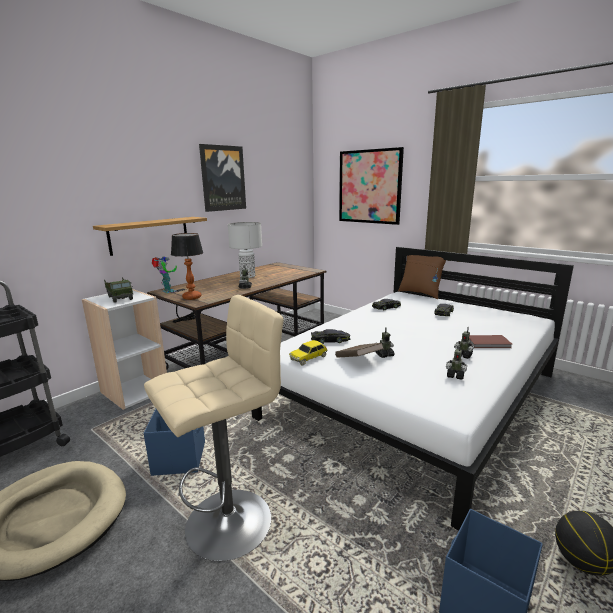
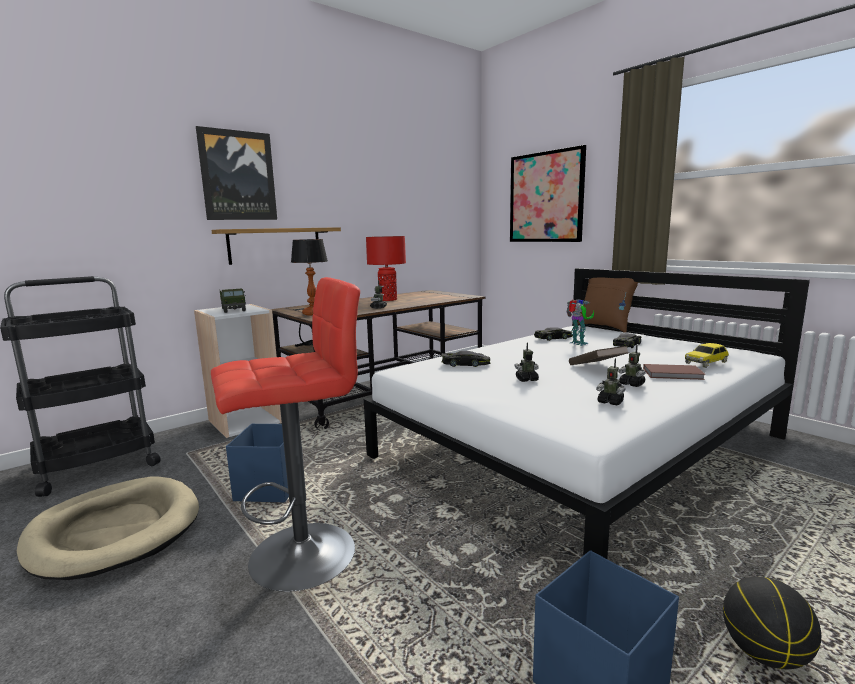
camera: 10 degrees right, 5 degrees down
(167, 291) = (290, 309): toy robot -> toy robot (578, 344)
(223, 178) = (365, 186): picture -> picture (238, 176)
(230, 523) = (304, 555): beige stool -> red stool
(248, 276) = (388, 299): white table lamp -> red table lamp
(308, 358) = (430, 378): toy car -> toy car (706, 362)
(358, 360) = (490, 383): brown book -> brown book (597, 368)

